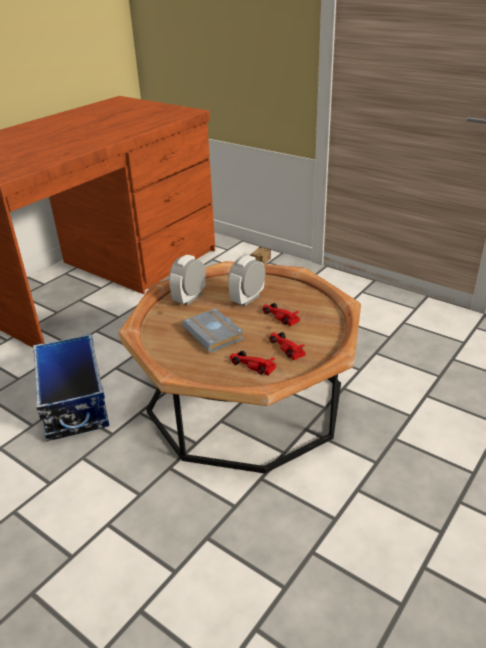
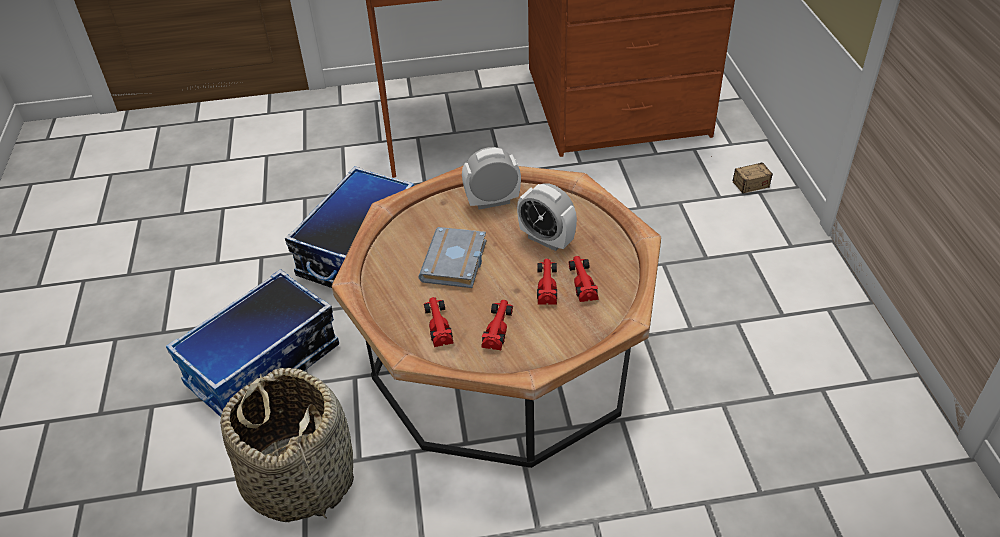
camera: 45 degrees right, 10 degrees up
(95, 506) = (264, 367): none -> storage box
(212, 545) = (300, 478): none -> basket
(247, 299) = (546, 239): alarm clock -> alarm clock turned 135 degrees counterclockwise
(294, 305) = (582, 280): none -> red toy car

